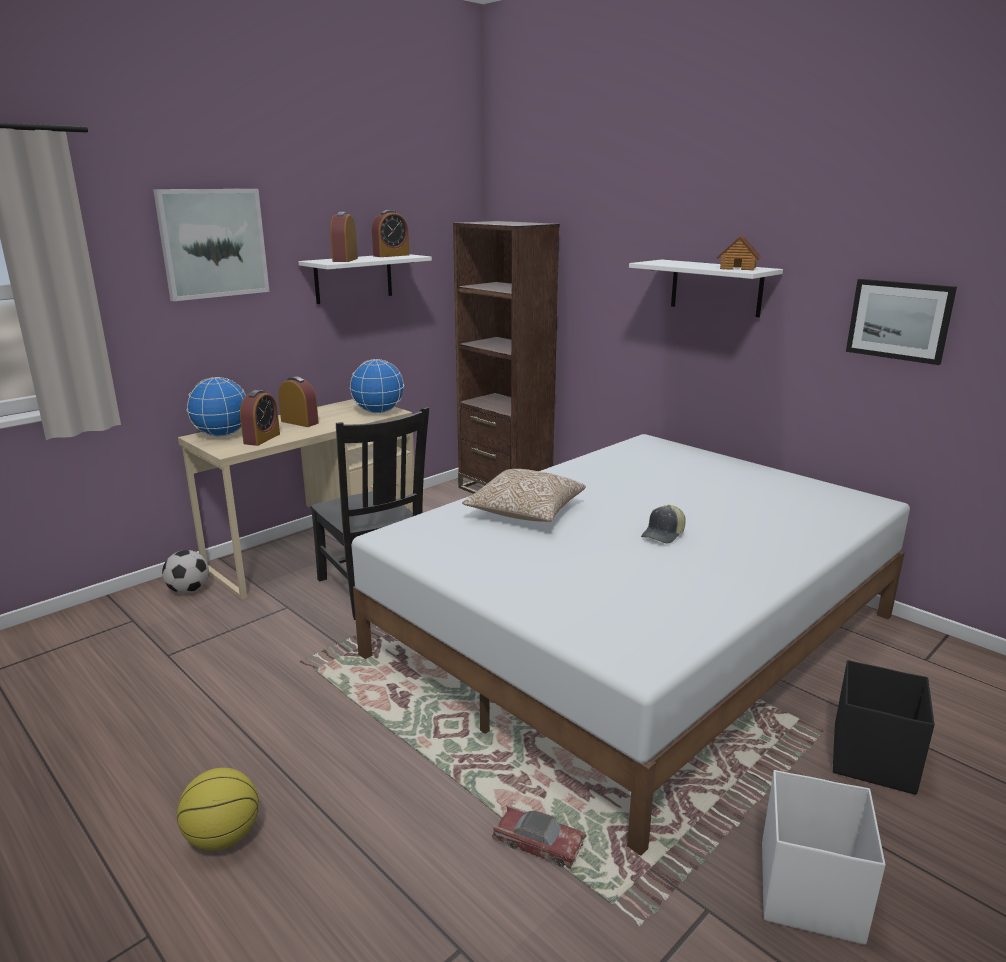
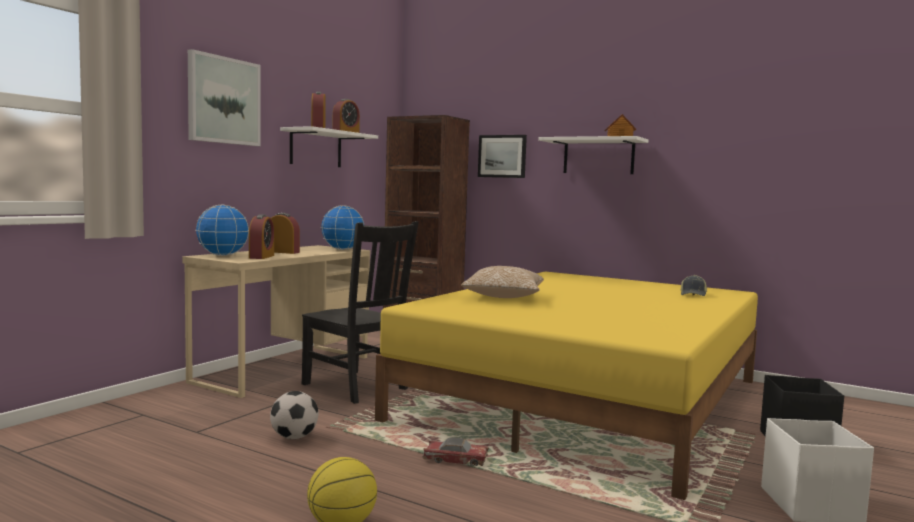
camera: 15 degrees left, 15 degrees down
(189, 590) = (185, 395): football -> football (294, 437)
(538, 843) = (605, 502): toy car -> toy car (455, 460)
(637, 635) = (588, 399): white bed -> yellow bed
(664, 534) = (615, 303): cap -> cap (693, 295)
(899, 320) = (734, 166): picture -> picture (502, 156)

